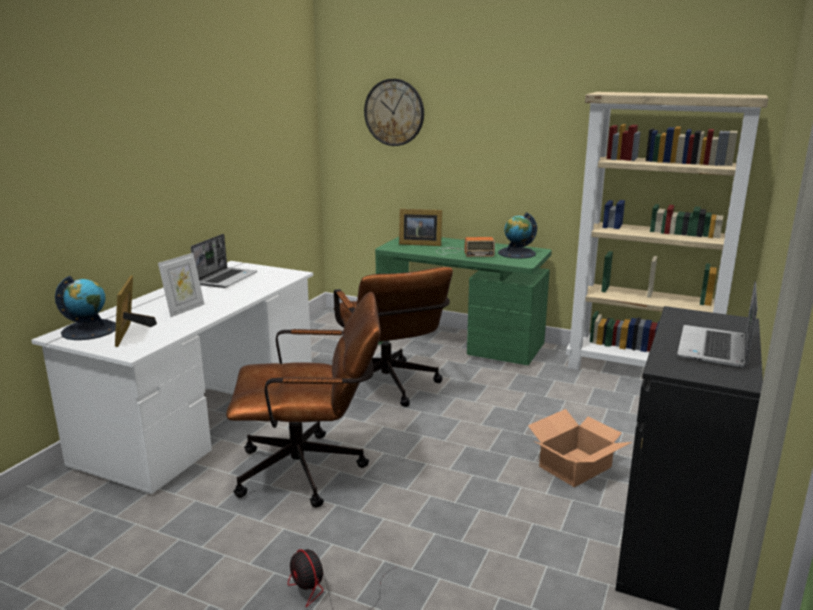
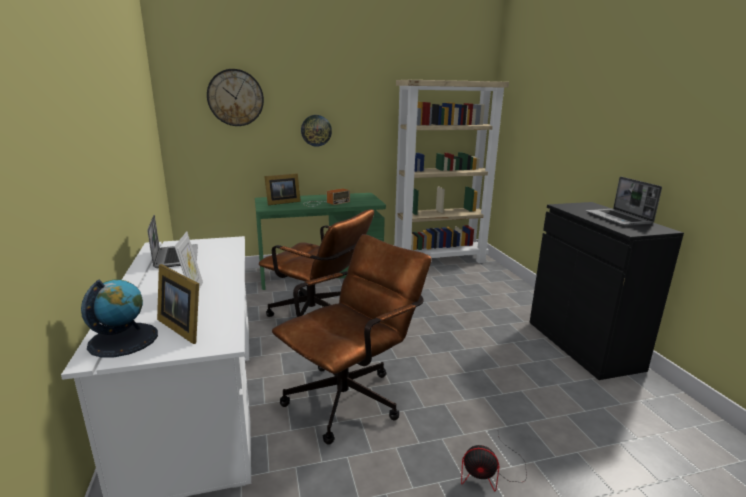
camera: 40 degrees left, 0 degrees up
(483, 157) = (316, 130): none -> wall clock
(516, 253) = (357, 198): globe -> none
(574, 467) = (487, 324): cardboard box -> none

